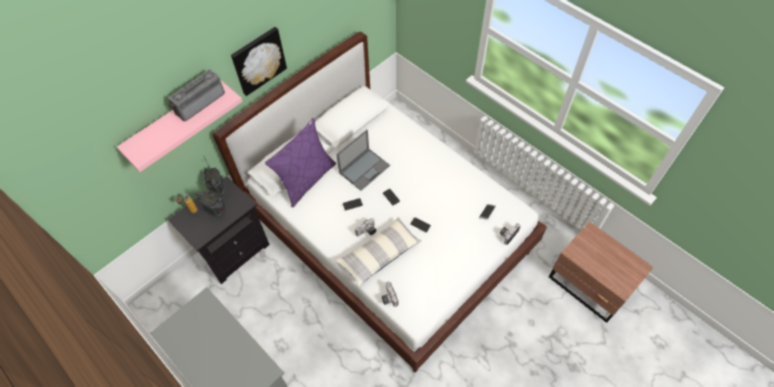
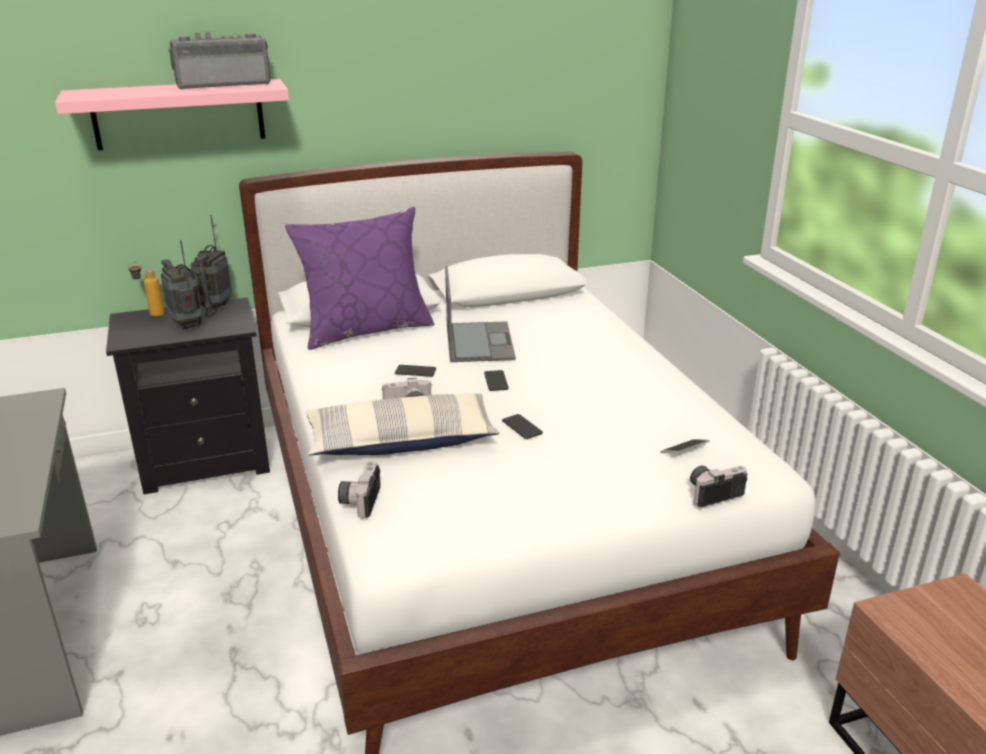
camera: 25 degrees right, 30 degrees down
(258, 60) = (361, 89): picture -> none
(364, 169) = (479, 342): laptop -> laptop turned 75 degrees counterclockwise

